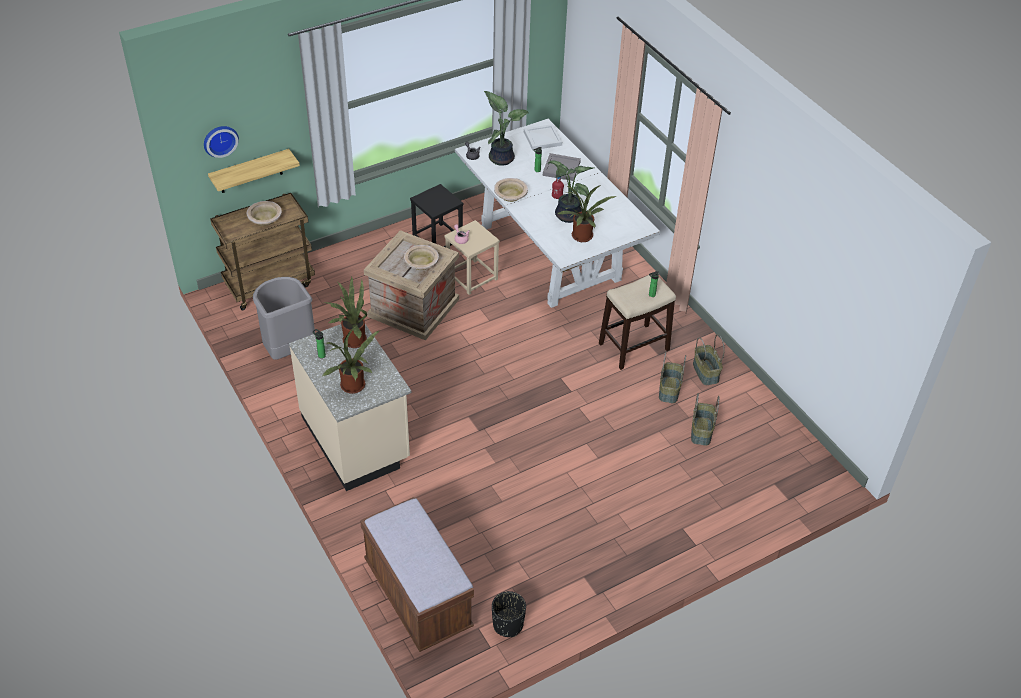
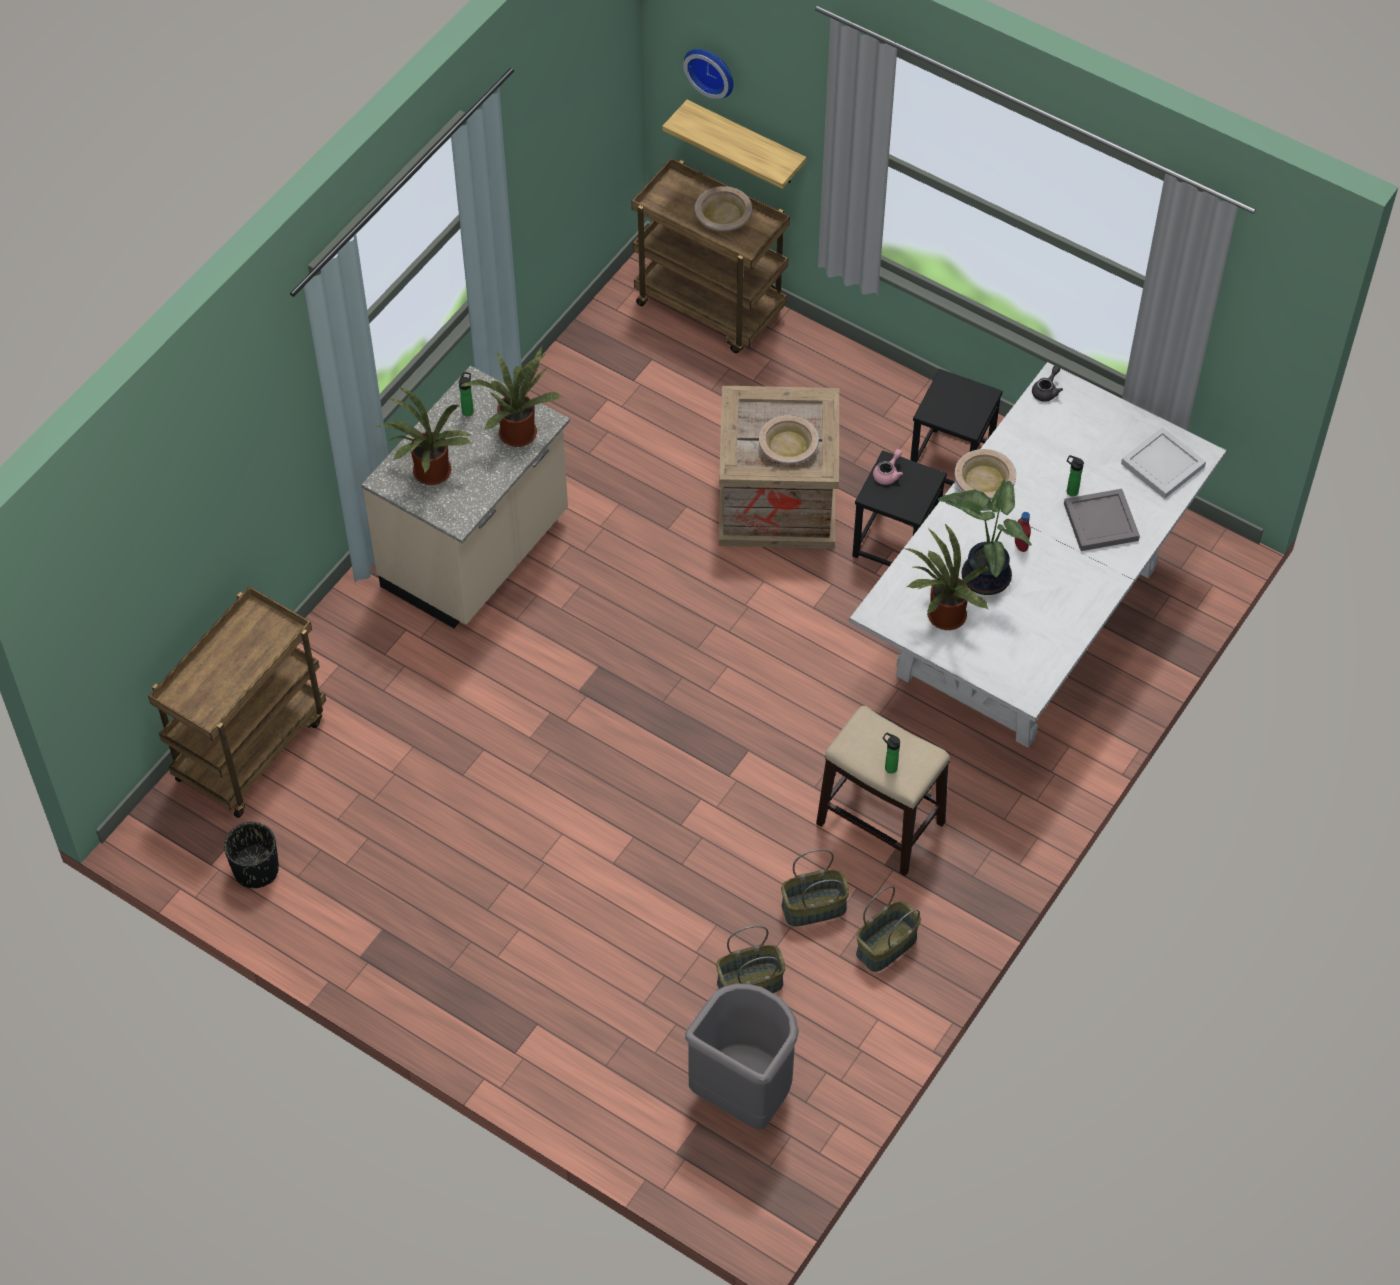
camera: 65 degrees right, 10 degrees up
(289, 350) = (595, 396): grey trash can -> grey trash can (743, 1093)
(417, 596) = (251, 747): brown bench -> brown cart
(471, 277) = (895, 542): beige stool -> black stool
(501, 158) = (1069, 432): potted plant -> none

